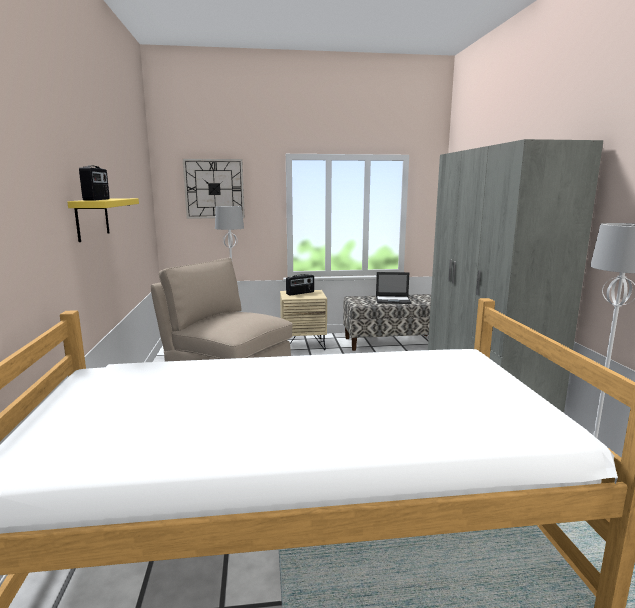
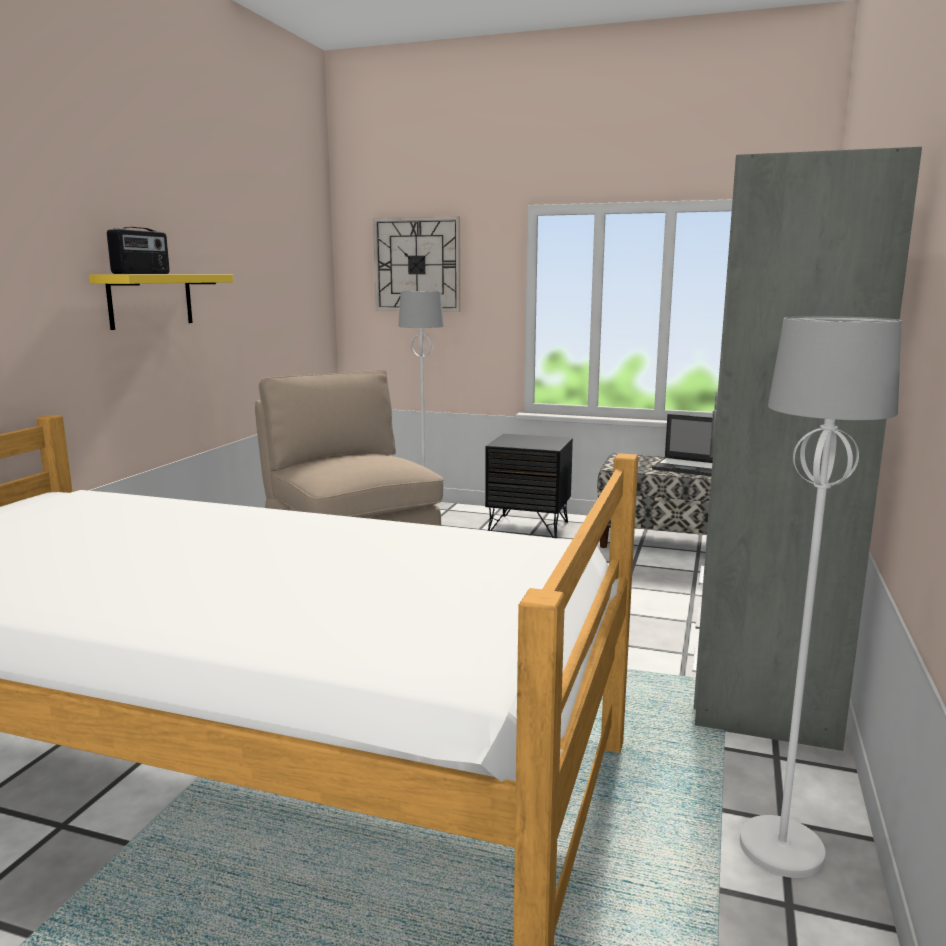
camera: 25 degrees right, 0 degrees up
(300, 293) = (528, 439): radio -> none
(303, 345) = (529, 527): beige nightstand -> black nightstand

